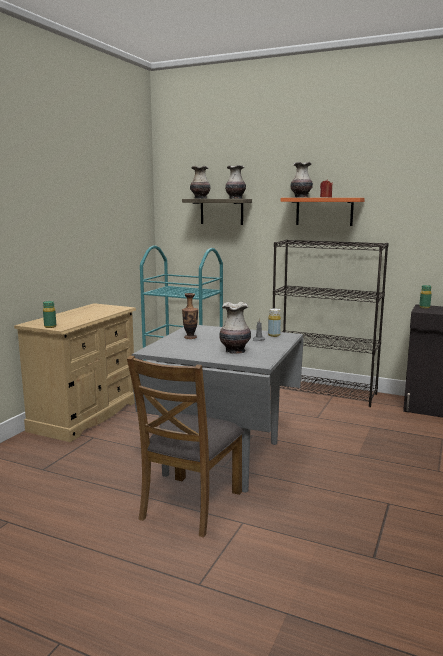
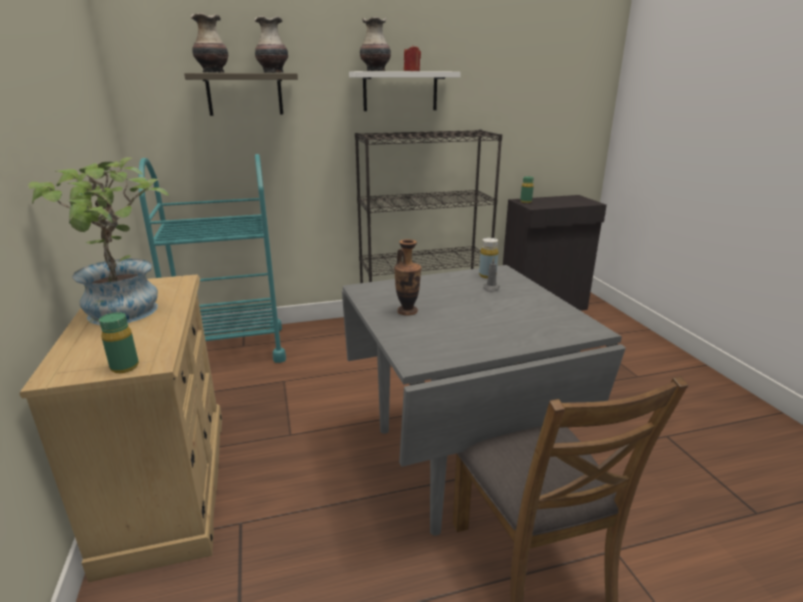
camera: 40 degrees left, 10 degrees up
(81, 314) = (126, 314): none -> potted plant
(235, 351) = (517, 318): vase -> none
(324, 211) = (400, 91): orange shelf -> white shelf

